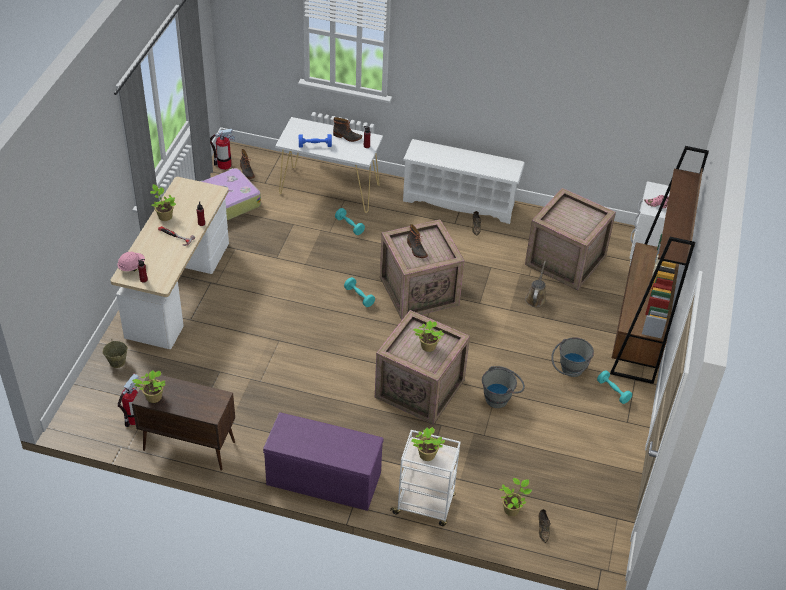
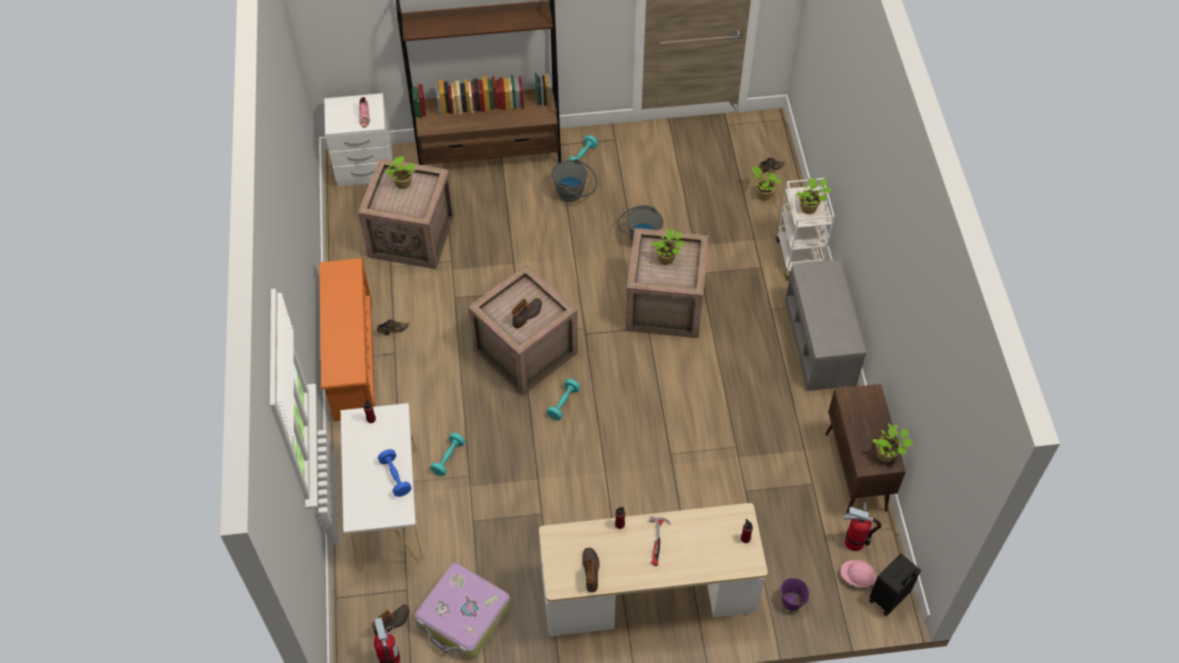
camera: 110 degrees left, 10 degrees up
(77, 419) = (889, 598): none -> black suitcase
(117, 362) = (792, 602): beige bucket -> purple bucket
(131, 267) = (733, 562): pink hard hat -> pink hard hat (856, 577)
(164, 216) = (628, 573): potted plant -> potted plant (402, 184)
(322, 479) = (821, 343): purple bench -> grey bench
(347, 137) = (361, 448): boot -> boot (591, 571)
(460, 202) = (352, 360): white shoe rack -> orange shoe rack
(536, 298) = (484, 246): brown watering can -> none

